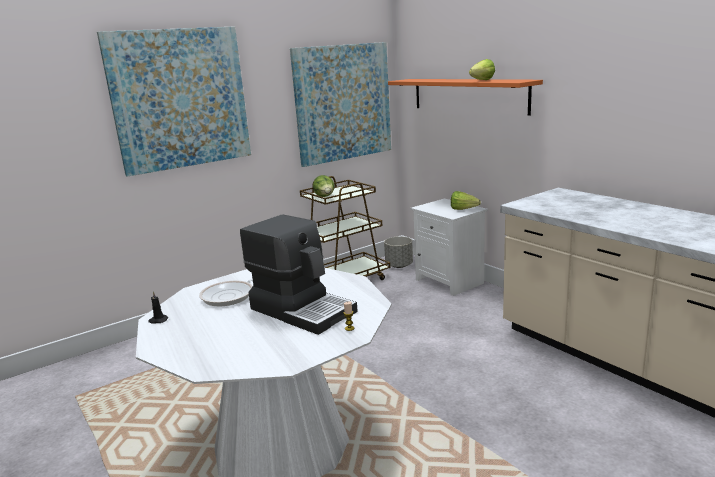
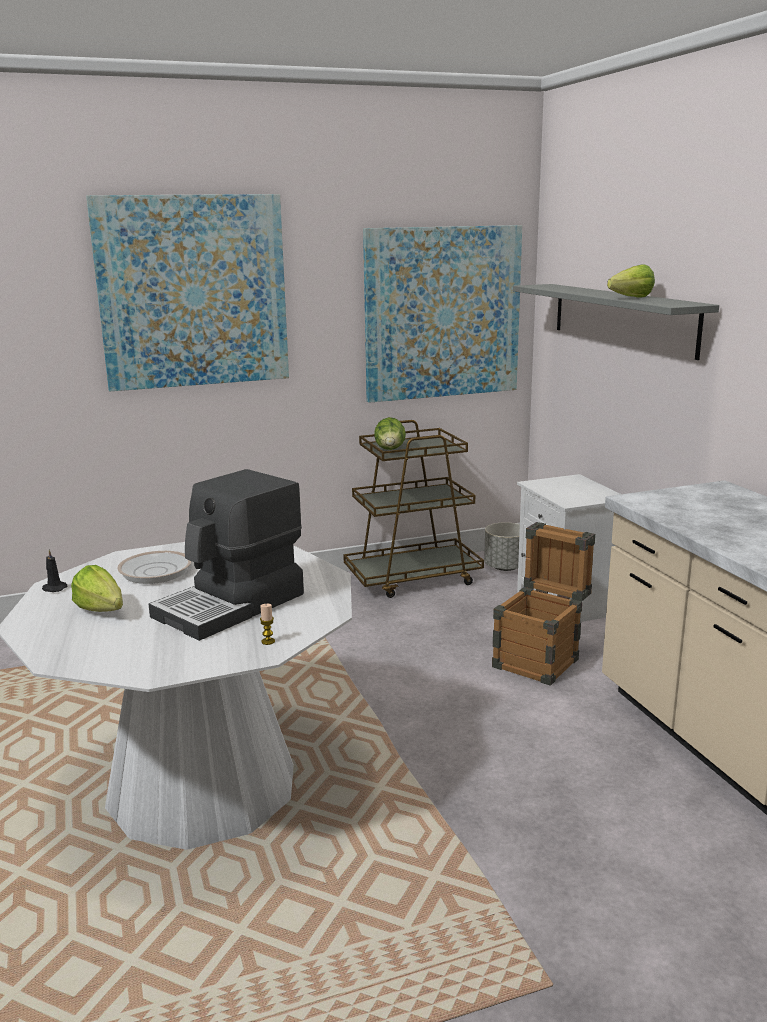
camera: 15 degrees right, 0 degrees up
(303, 309) = (232, 605): coffee machine -> coffee machine turned 75 degrees clockwise
(455, 317) = (541, 659): none -> crate
(465, 210) = (596, 496): lettuce -> lettuce (103, 613)
(468, 95) = (621, 318): orange shelf -> grey shelf

